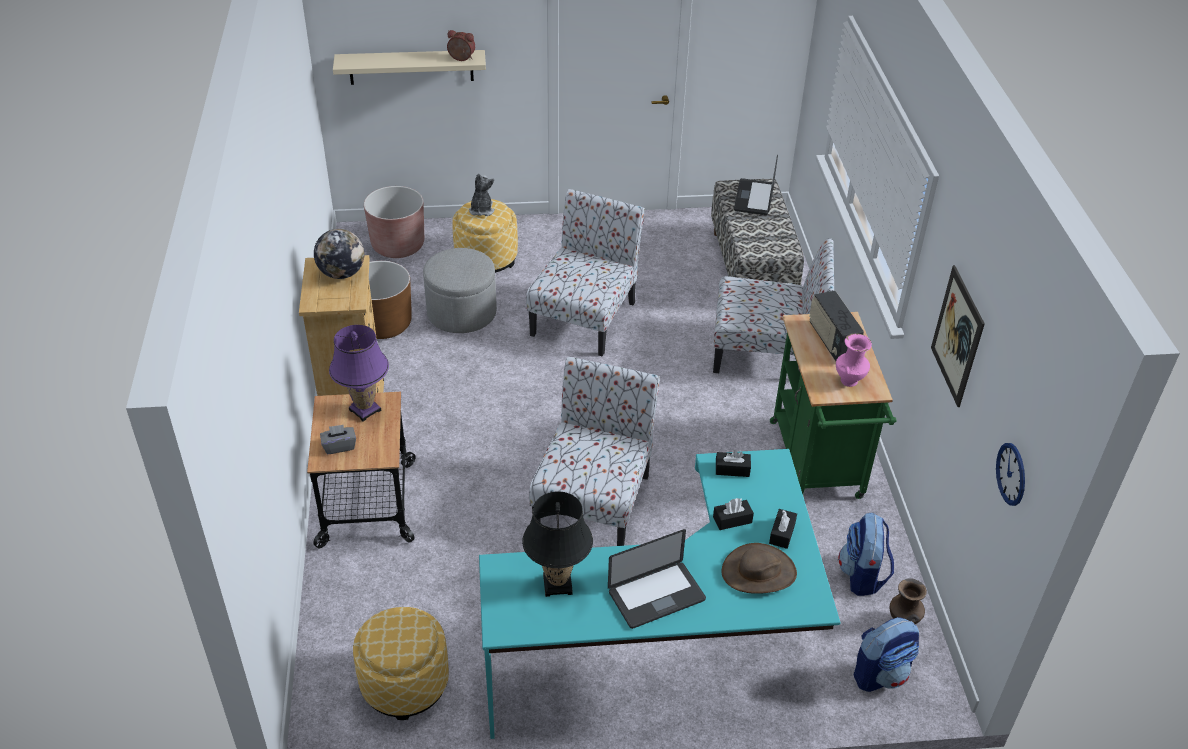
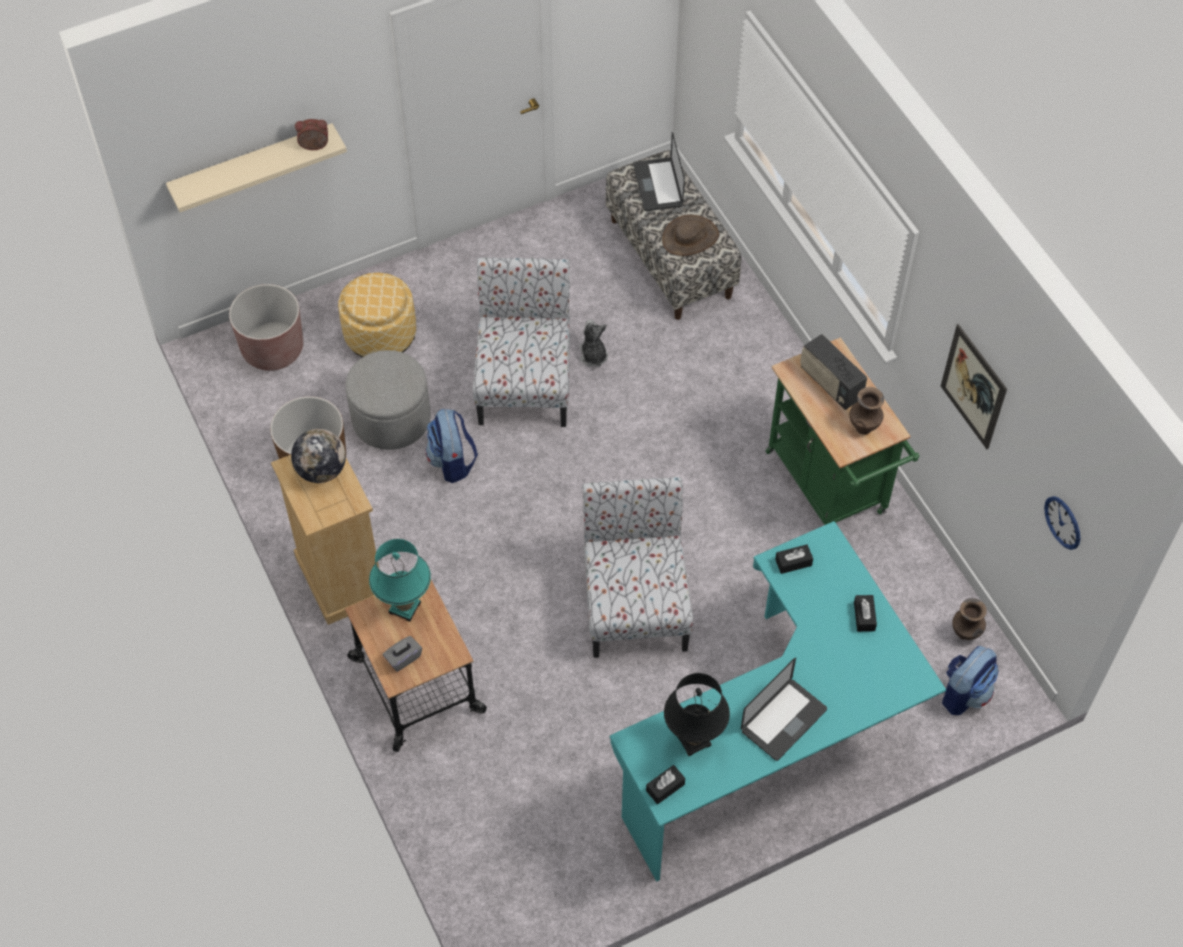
camera: 20 degrees left, 15 degrees up
(365, 410) = (404, 607): purple table lamp -> turquoise table lamp
(405, 683) = (553, 858): ottoman -> none
(481, 210) = (370, 293): plush toy -> plush toy (593, 355)
(732, 520) = (815, 618): black tissue box -> black tissue box (665, 787)
(759, 572) = (860, 664): brown hat -> brown hat (690, 237)
(765, 351) = (727, 365): chair -> none
(849, 380) = (863, 426): pink vase -> brown vase
(862, 575) = (914, 597): backpack -> backpack (452, 462)

